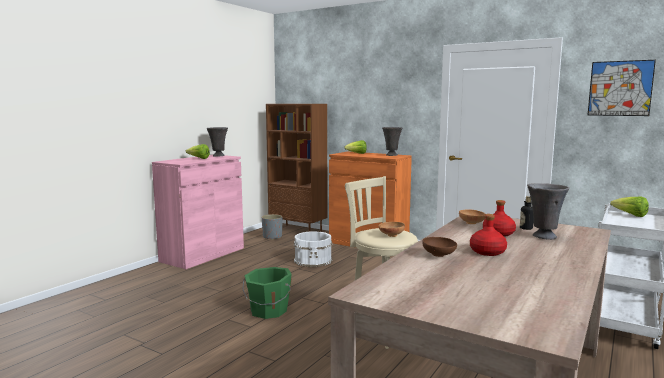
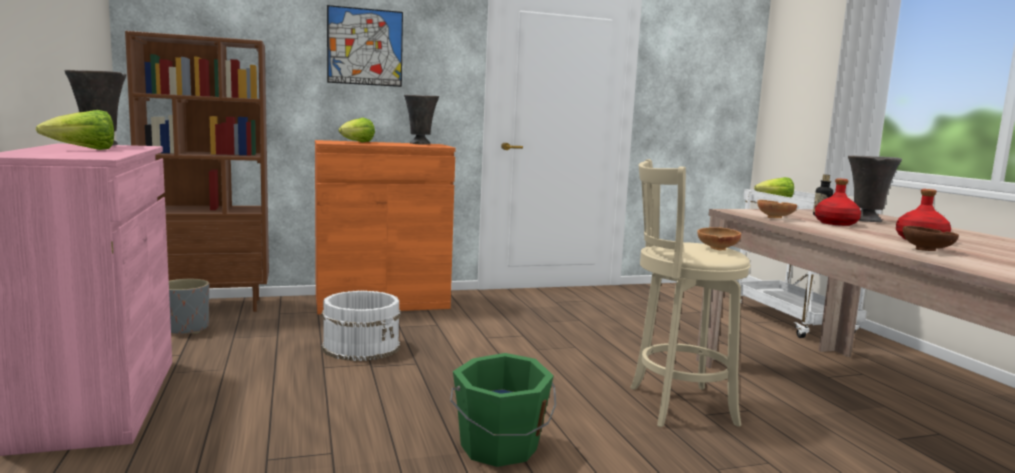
camera: 50 degrees left, 0 degrees up
(620, 88) = (697, 58): picture -> picture (365, 47)

